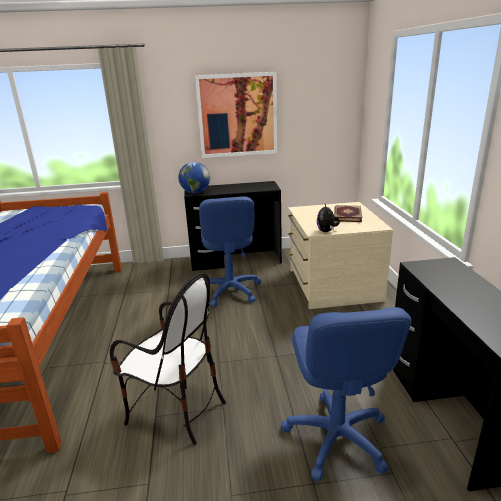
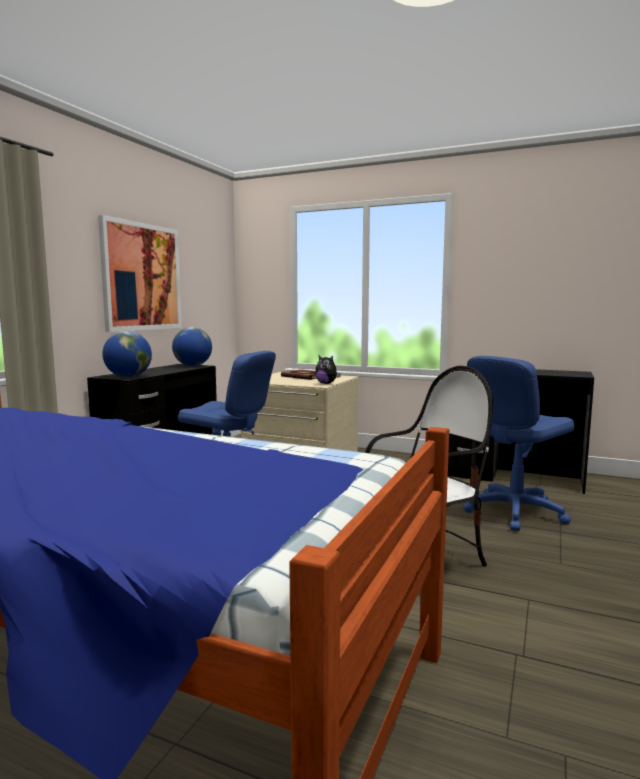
camera: 60 degrees left, 15 degrees down
(267, 186) = (193, 366): none -> globe
(336, 437) = (514, 512): blue office chair -> blue office chair turned 120 degrees clockwise

